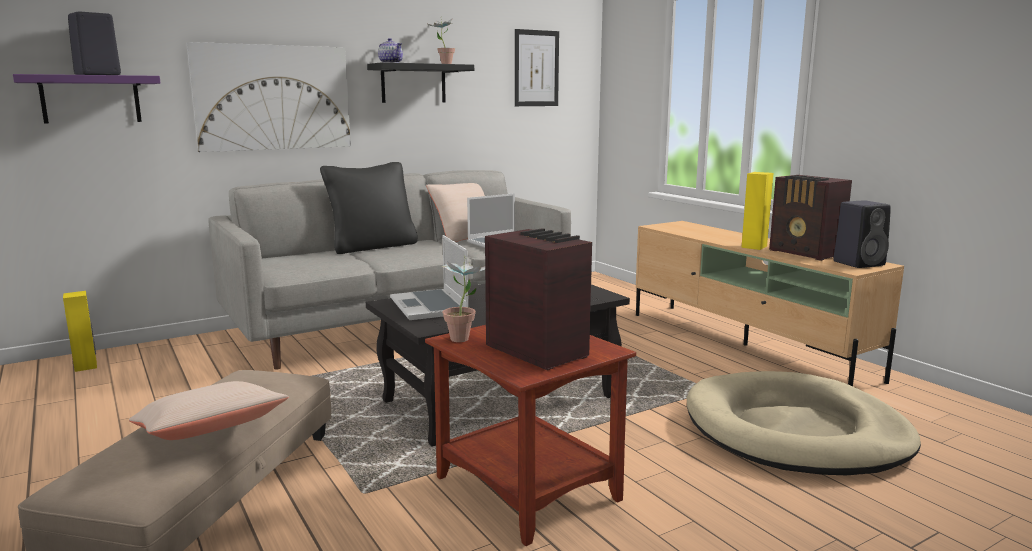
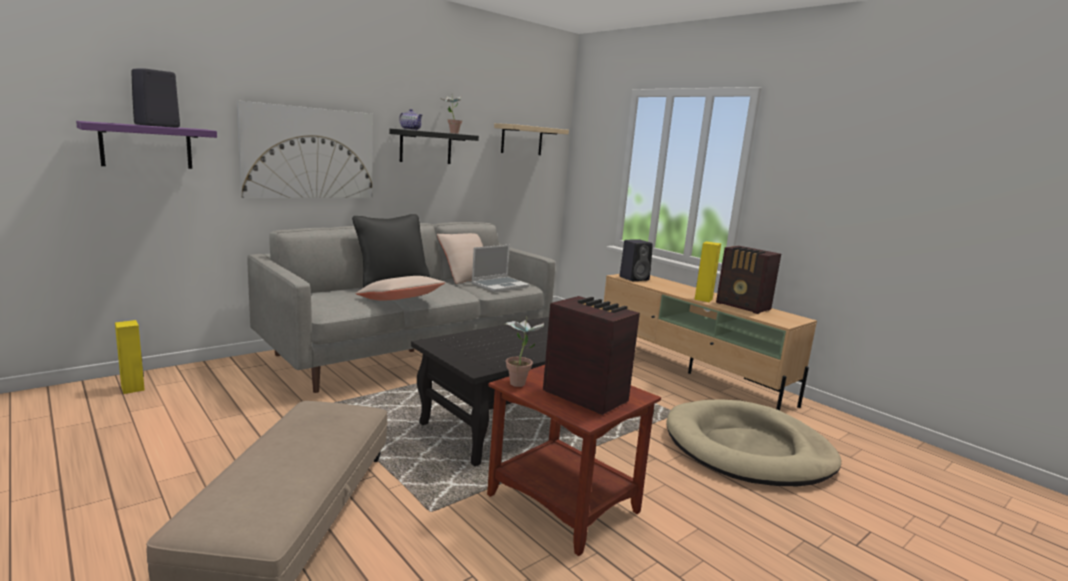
camera: 10 degrees left, 0 degrees up
(210, 432) = (306, 465): beige pillow -> beige pillow (400, 301)
(430, 307) = (469, 347): laptop -> none
(536, 68) = (521, 140): picture -> beige shelf
(859, 263) = (785, 317): black speaker -> black speaker (634, 278)

